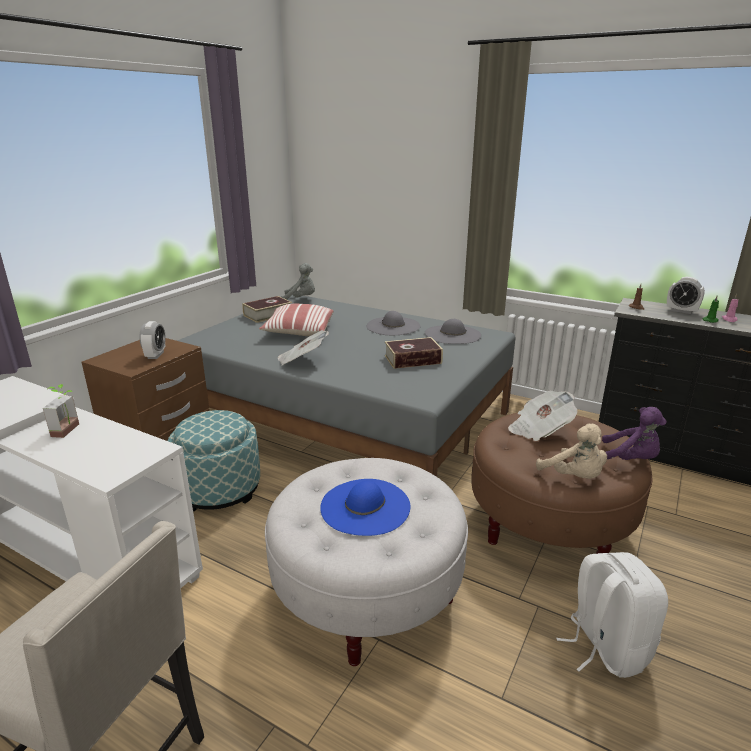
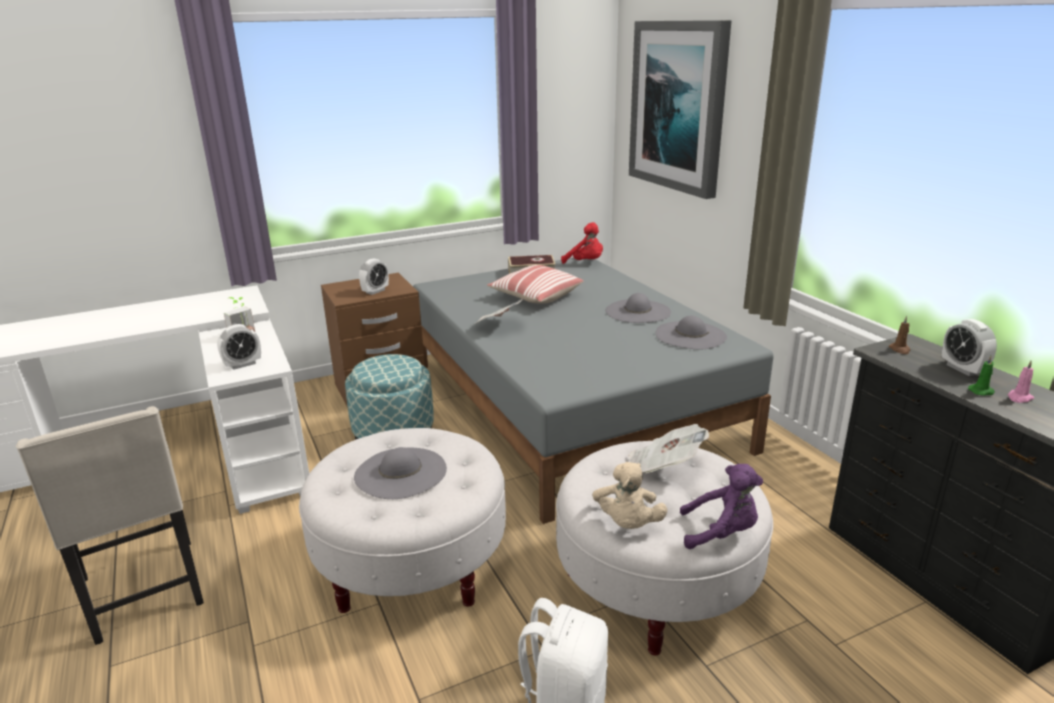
camera: 35 degrees right, 0 degrees up
(114, 457) = (243, 364): none -> alarm clock
(301, 299) = (585, 263): grey plush toy -> red plush toy
(365, 506) = (400, 472): blue hat -> grey hat
(368, 158) = (678, 106): none -> picture
(413, 359) = (603, 351): book -> none
(549, 523) = (656, 584): brown ottoman -> white ottoman
(629, 460) = (721, 533): purple plush toy -> purple plush toy turned 60 degrees counterclockwise

